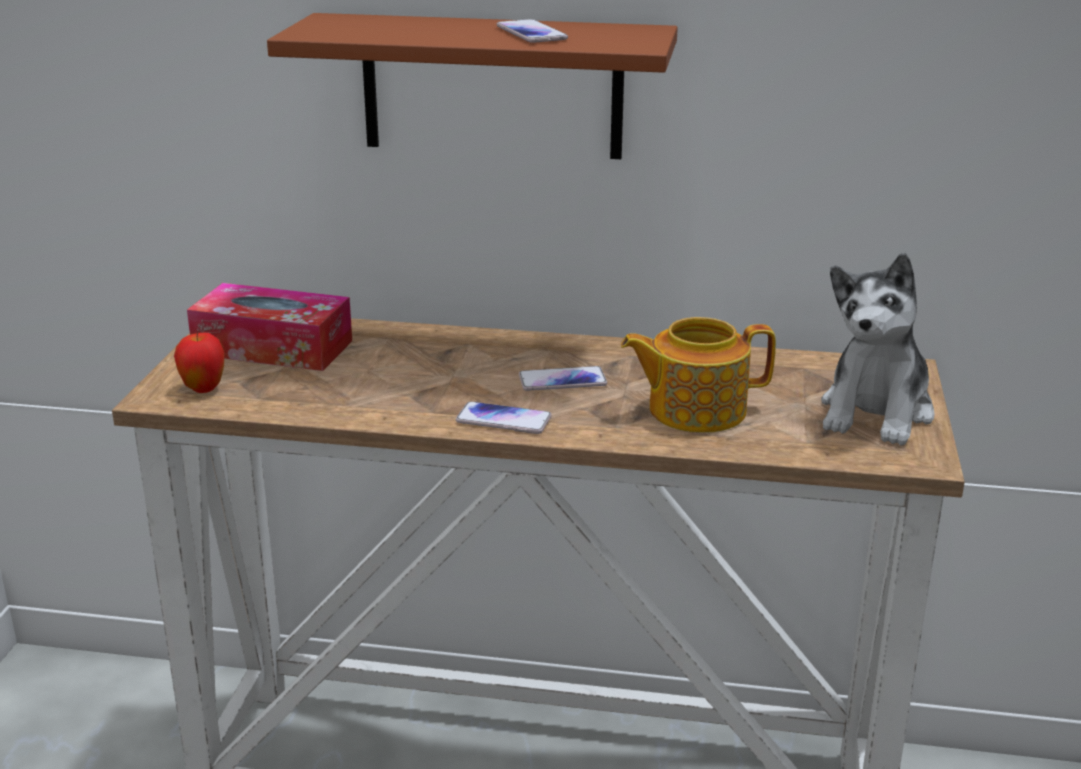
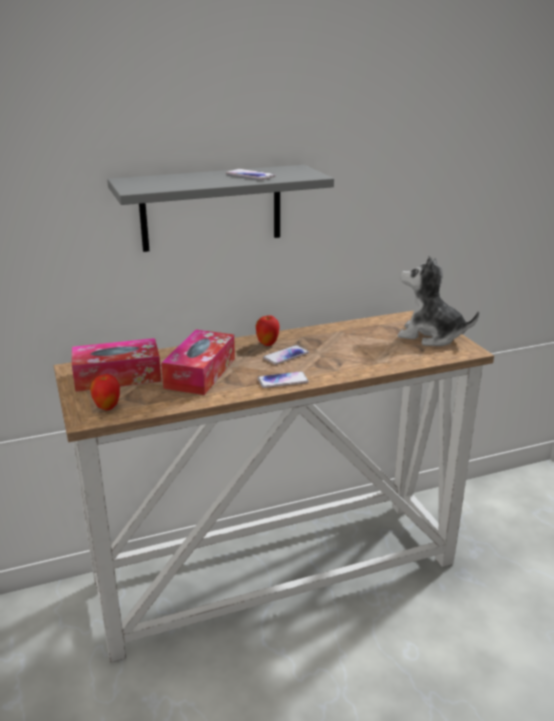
camera: 30 degrees left, 0 degrees up
(394, 373) = (200, 373): none -> tissue box
(492, 86) = (211, 208): brown shelf -> grey shelf
(557, 354) = (267, 344): none -> apple
(694, 410) = (359, 354): teapot -> none
(876, 412) = (430, 336): plush toy -> plush toy turned 120 degrees clockwise

